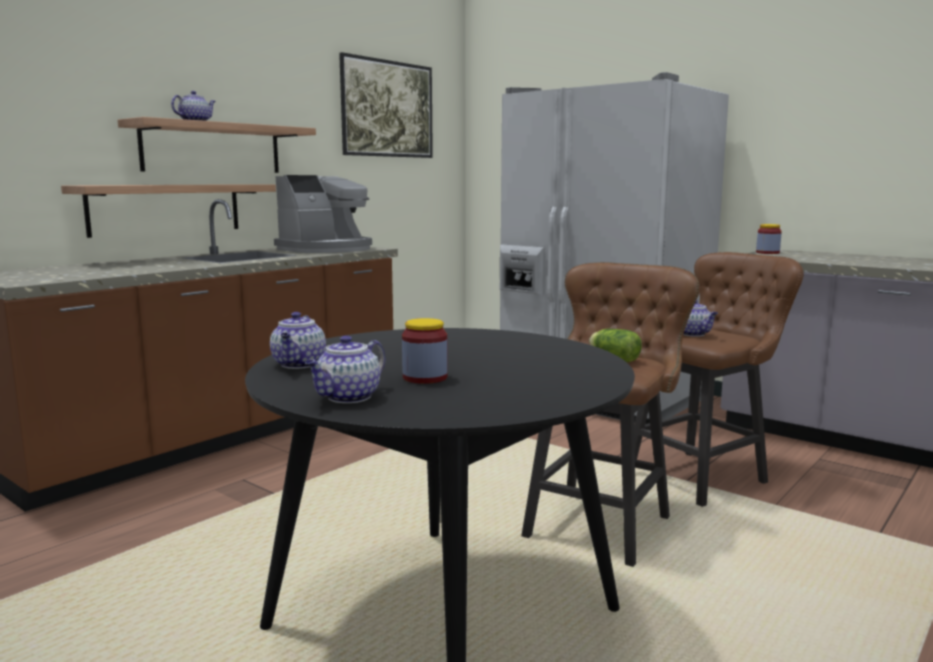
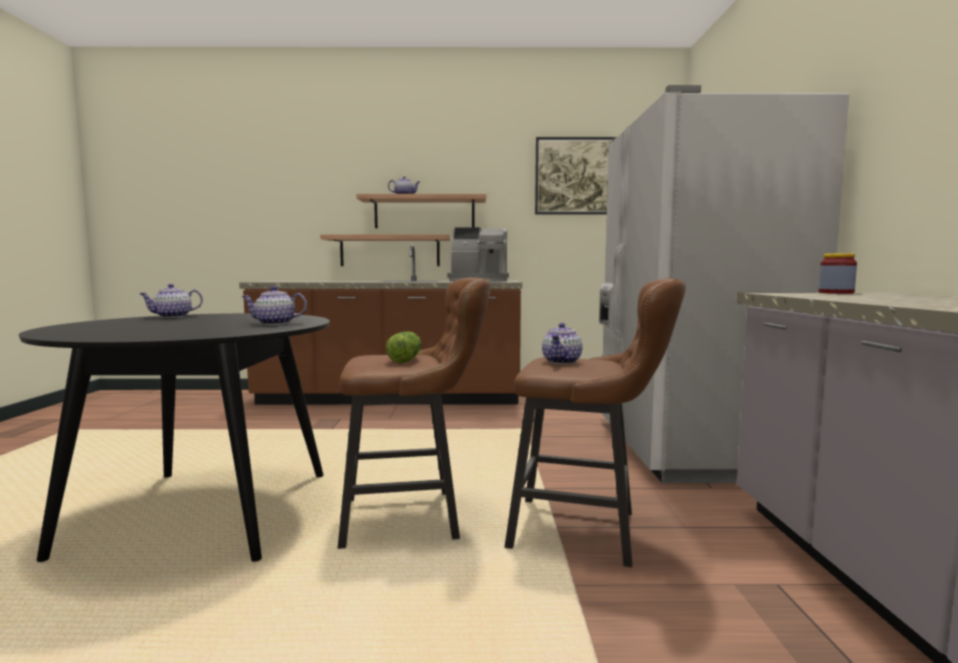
camera: 50 degrees right, 5 degrees down
(348, 397) = (90, 324): teapot -> teapot (274, 323)
(425, 377) = (151, 325): jar -> none

